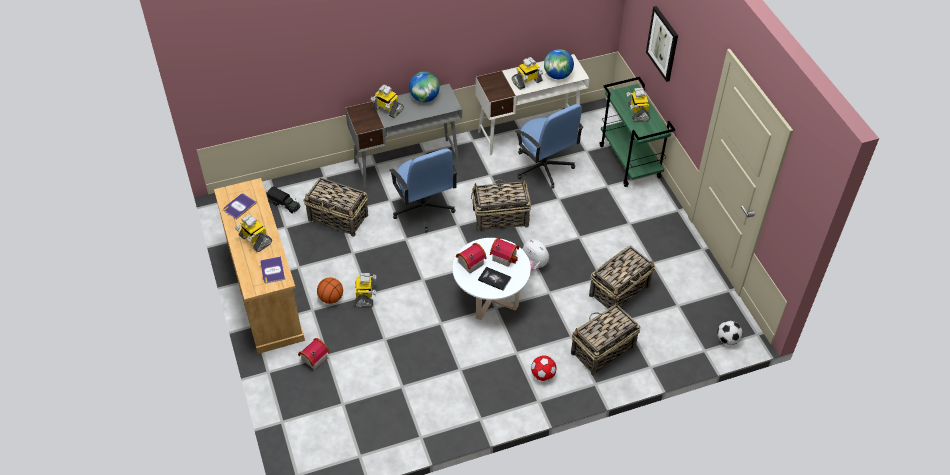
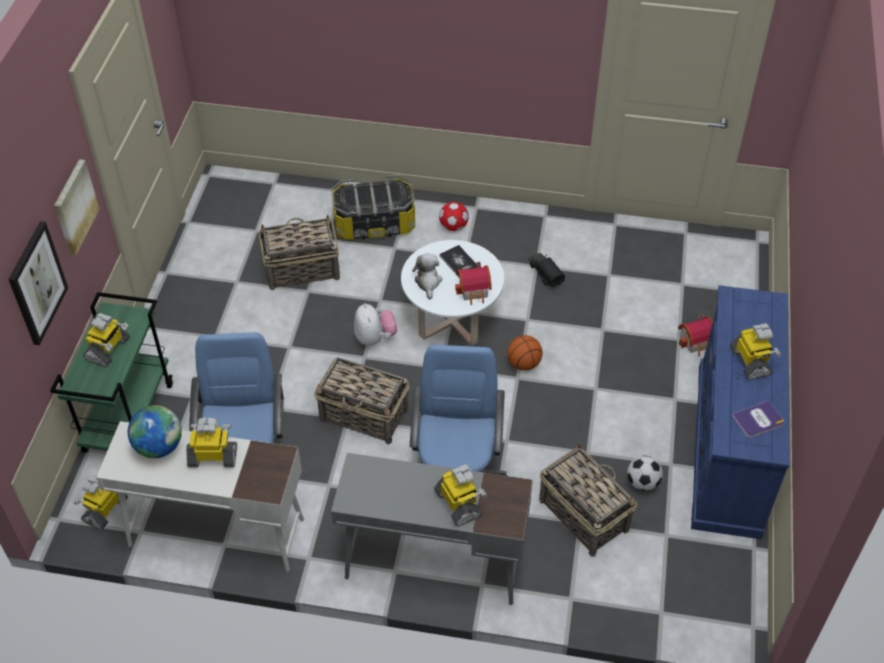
camera: 150 degrees left, 0 degrees up
(265, 291) = (728, 449): beige dresser -> blue dresser
(272, 270) = (740, 313): book -> none
(285, 205) = (653, 574): toy truck -> toy truck (545, 275)
(331, 298) = (644, 403): basketball -> basketball (523, 364)
(365, 296) = (600, 388): toy robot -> toy robot (105, 510)
(424, 98) = (388, 499): globe -> none
(504, 256) = (428, 282): toy house -> plush toy
(602, 350) = (374, 223): basket -> storage box
(693, 82) = (74, 207): none -> picture
(727, 339) = (242, 182): football -> football (642, 482)

